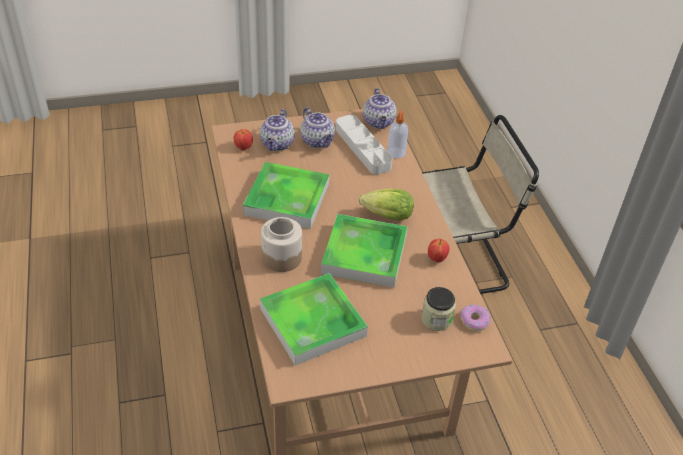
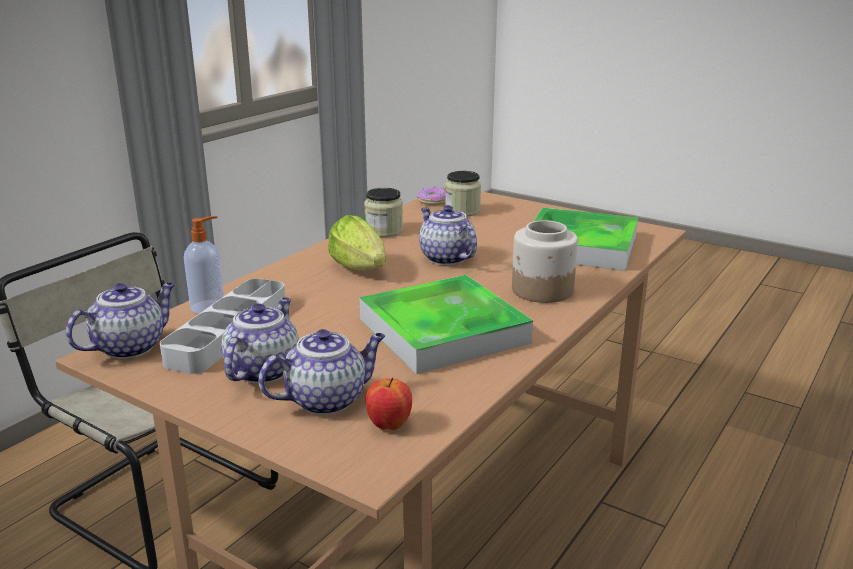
camera: 130 degrees left, 20 degrees down
(364, 254) = (445, 258): tray -> teapot
(436, 259) = (384, 231): apple -> jar

